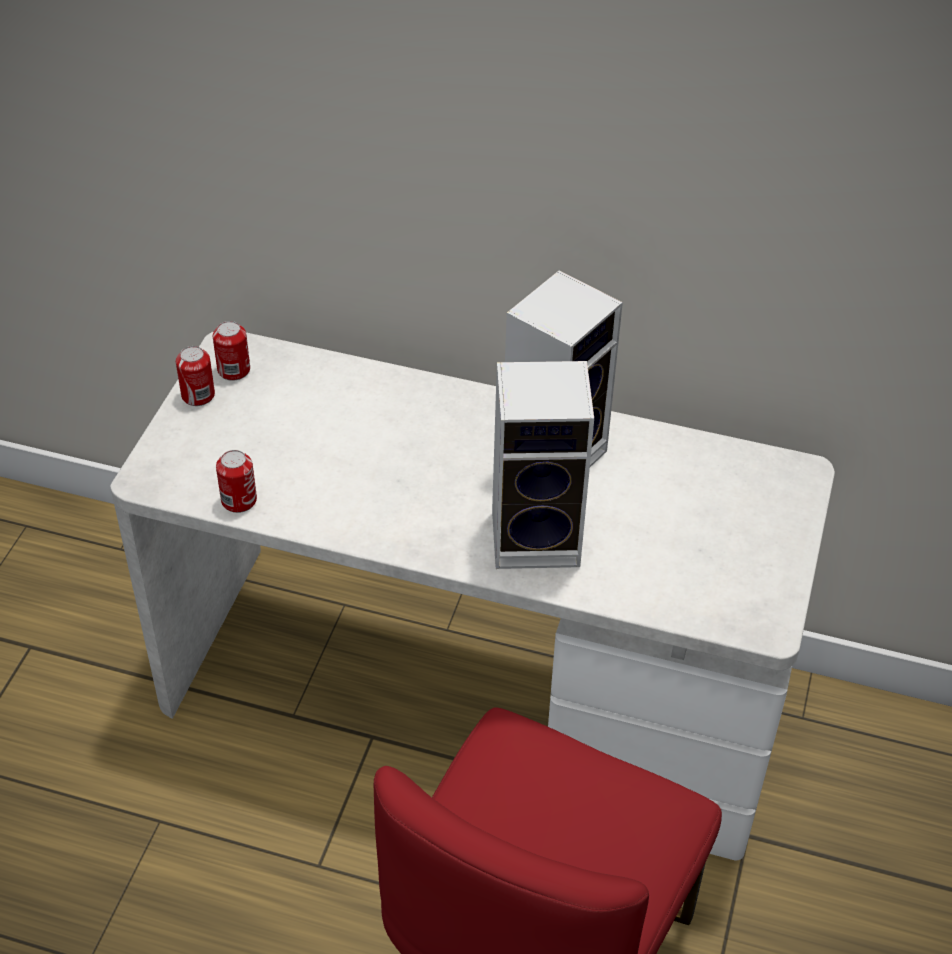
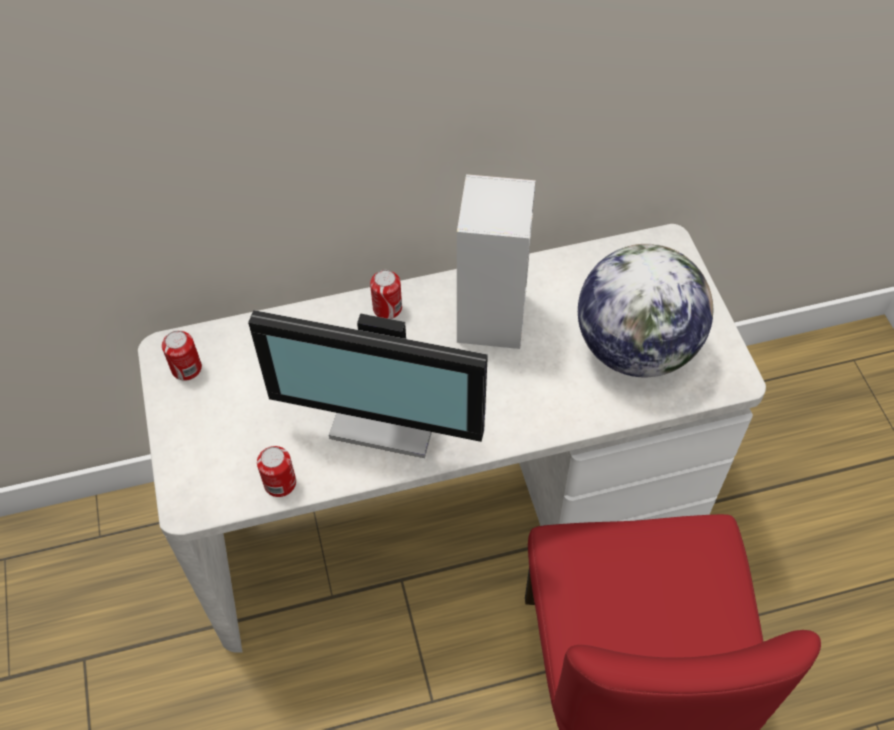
camera: 30 degrees left, 10 degrees up
(198, 395) = (174, 406): can -> can (387, 308)
(386, 491) = (389, 412): none -> monitor
(539, 537) = (530, 391): speaker -> none
(681, 550) = (635, 348): none -> globe

